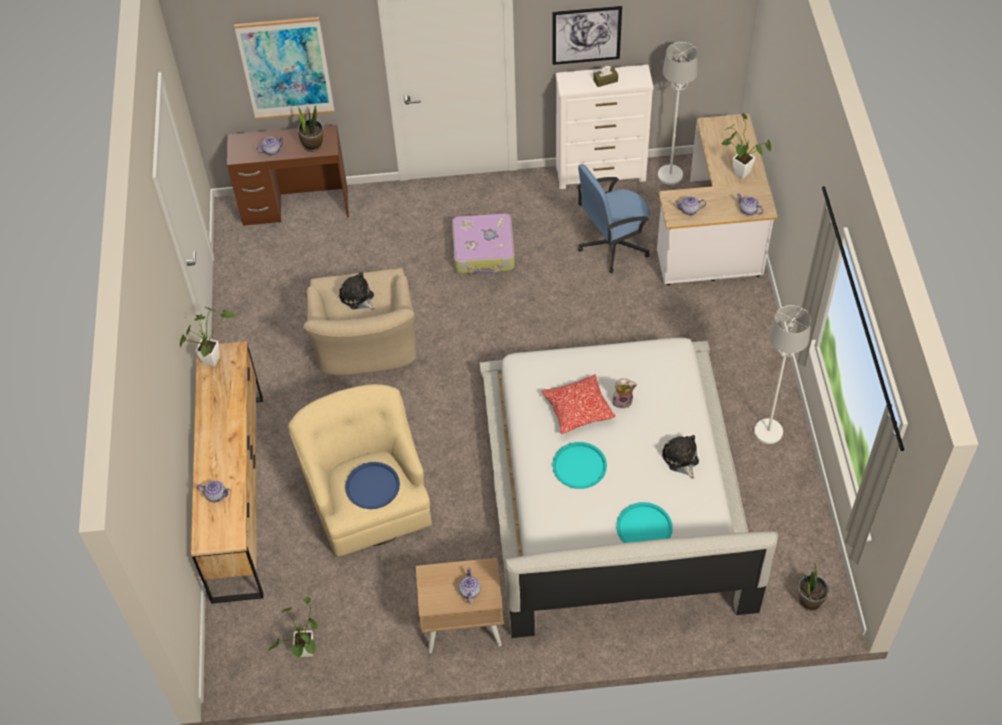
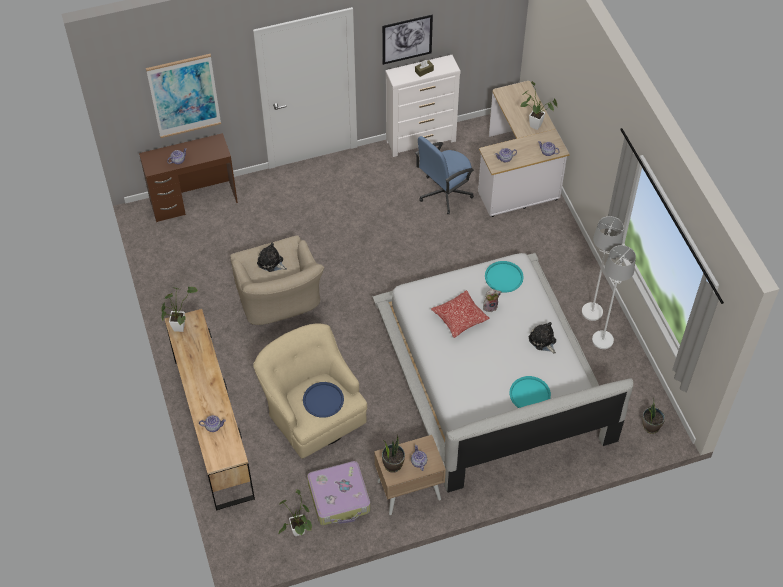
camera: 15 degrees left, 0 degrees up
(312, 144) = (208, 151): potted plant -> potted plant (393, 464)
(484, 251) = (349, 213): suitcase -> suitcase (339, 498)
(579, 466) = (472, 358): turquoise tray -> turquoise tray (504, 277)
(670, 175) = (473, 134): white floor lamp -> white floor lamp (602, 340)

